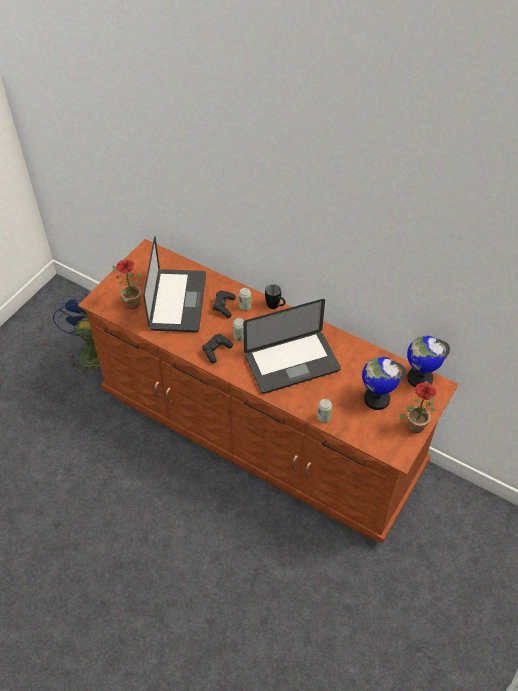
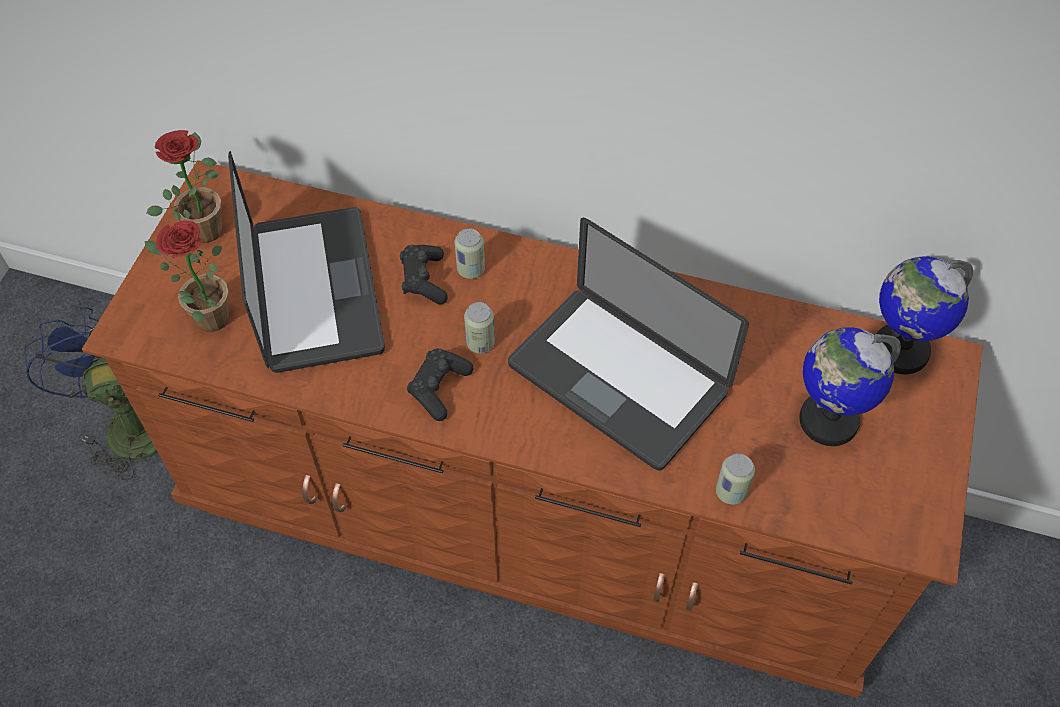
camera: 15 degrees left, 5 degrees up
(275, 307) = (538, 256): black mug -> none
(292, 363) = (617, 379): laptop -> laptop turned 75 degrees clockwise
(415, 423) = (930, 458): potted plant -> potted plant (205, 225)

